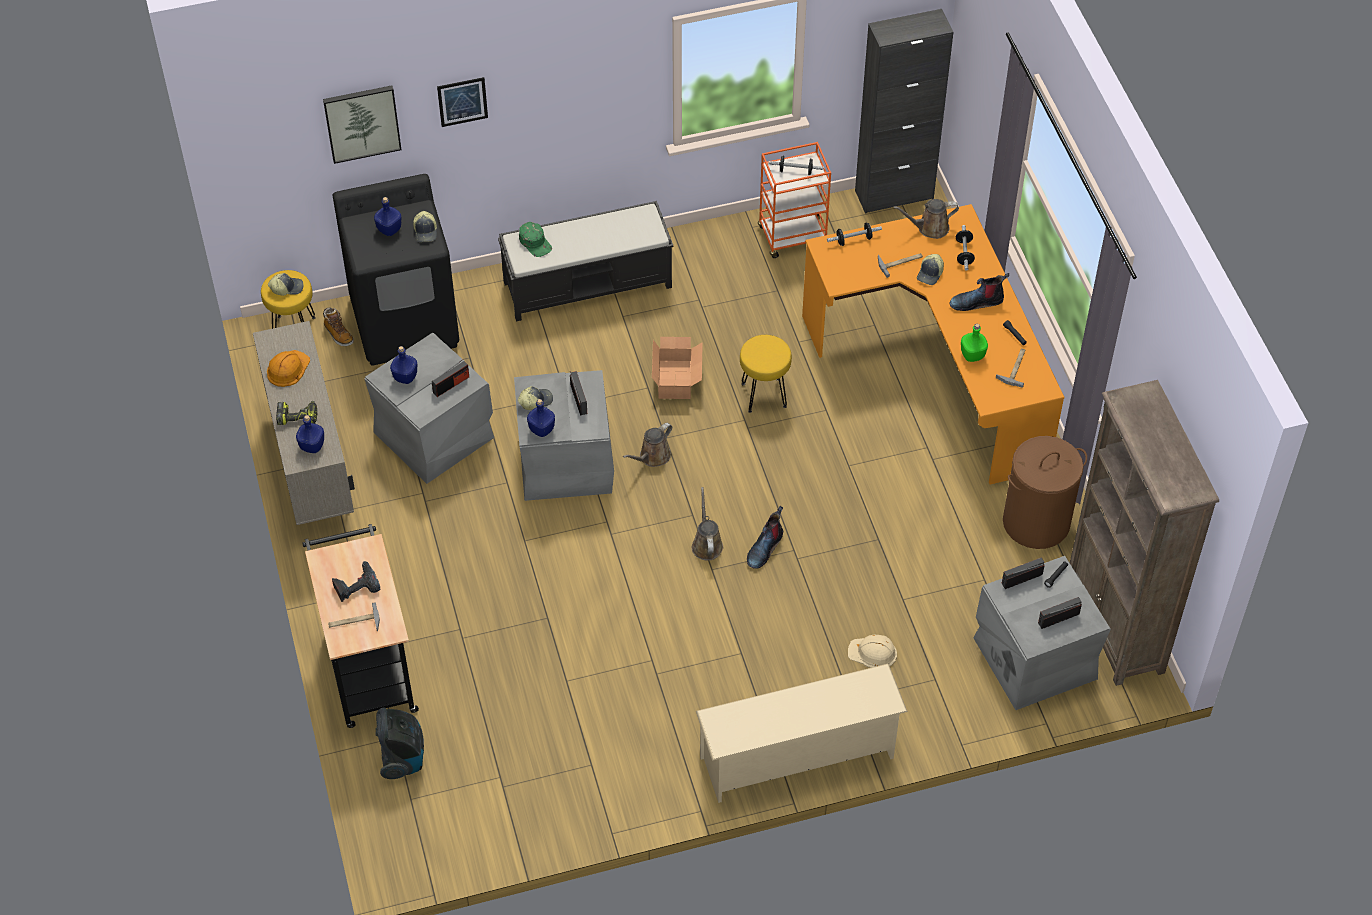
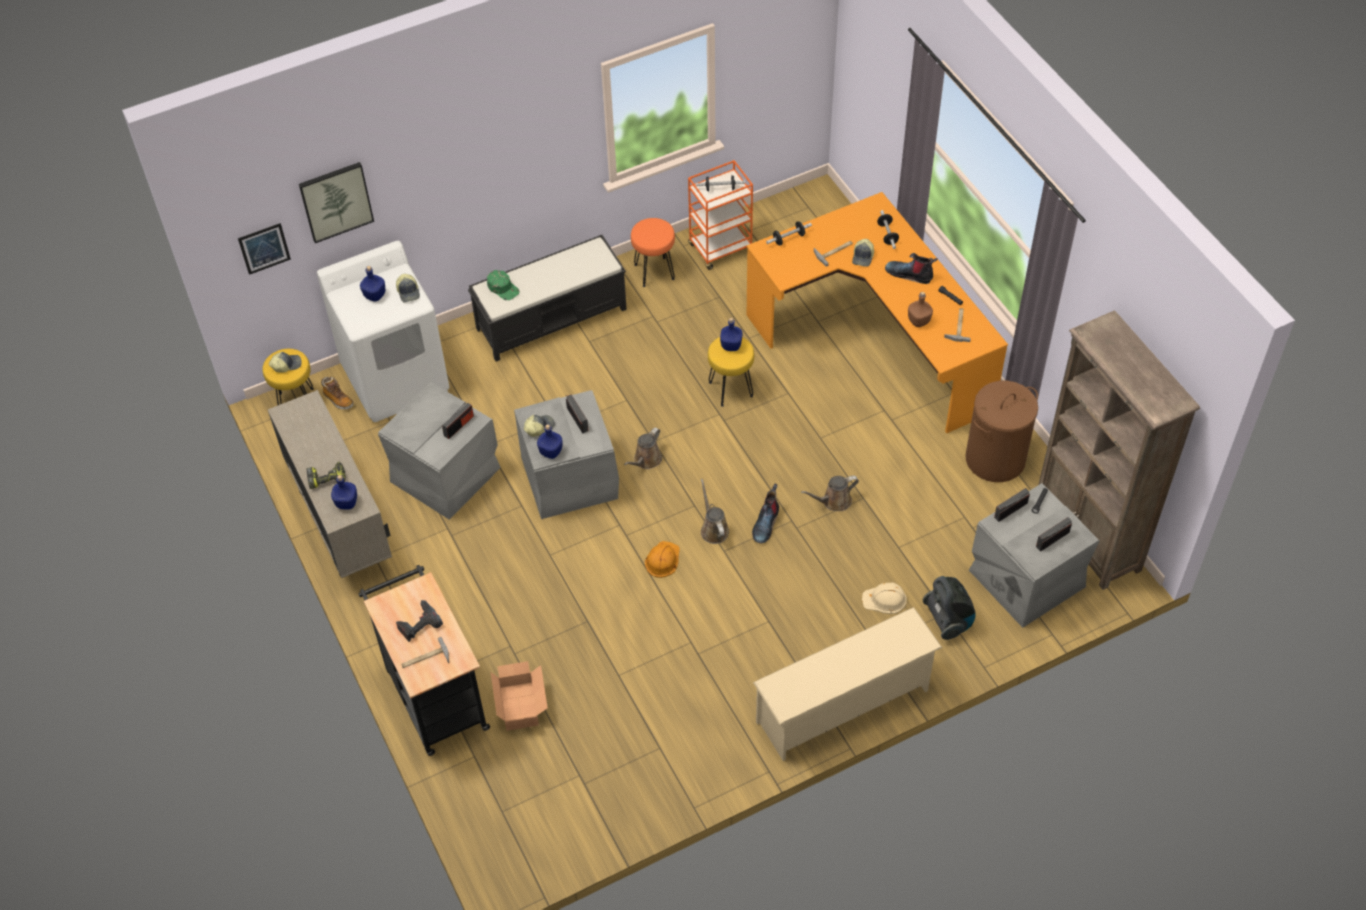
camera: 10 degrees left, 0 degrees up
(288, 369) = (308, 436): orange hard hat -> orange hard hat (662, 560)
(402, 757) = (485, 774): vacuum cleaner -> vacuum cleaner (948, 620)
(405, 322) = (396, 379): black washing machine -> white washing machine
(405, 376) = (415, 425): blue bottle -> blue bottle (731, 345)
(462, 101) = (424, 168): picture -> picture (264, 248)
(677, 378) = (651, 388): cardboard box -> cardboard box (521, 705)
(713, 250) = (654, 271): none -> orange stool
(894, 194) = (798, 199): black cabinet -> none
(930, 228) = (852, 218): brown watering can -> brown watering can (834, 501)
(972, 355) = (919, 321): green bottle -> brown bottle
(977, 301) = (910, 274): boot -> boot turned 45 degrees clockwise

